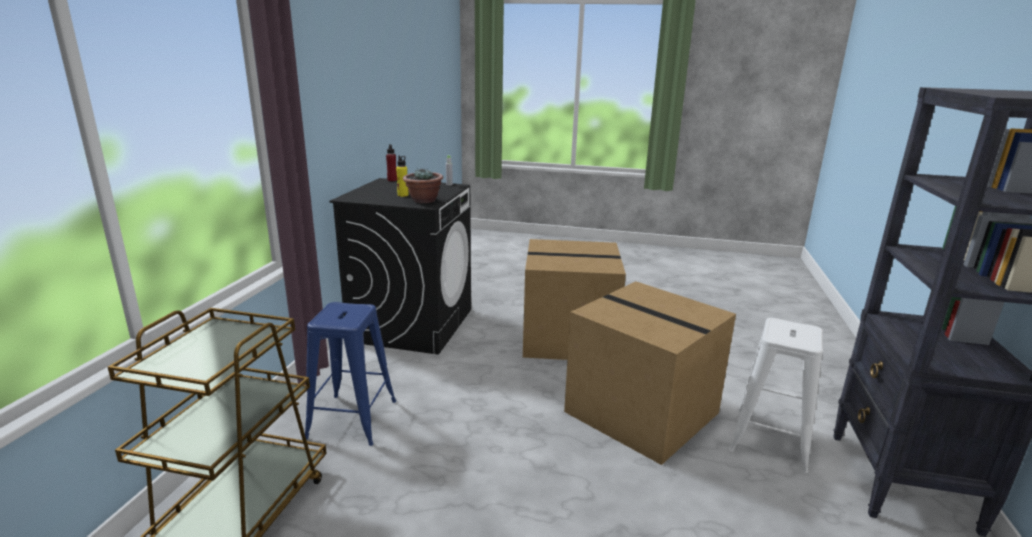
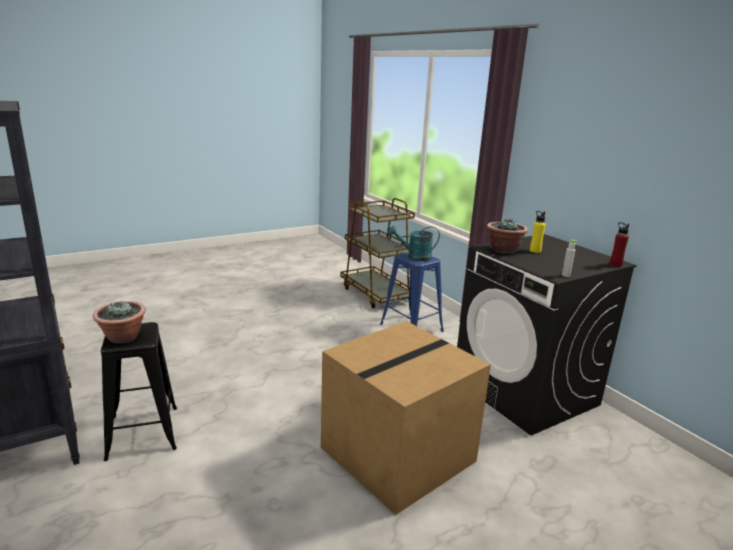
camera: 135 degrees right, 0 degrees up
(345, 315) = (414, 257): none -> turquoise watering can
(639, 412) = (260, 406): cardboard box -> none
(770, 438) = (143, 433): white stool -> black stool
(801, 332) = (123, 338): none -> potted plant

